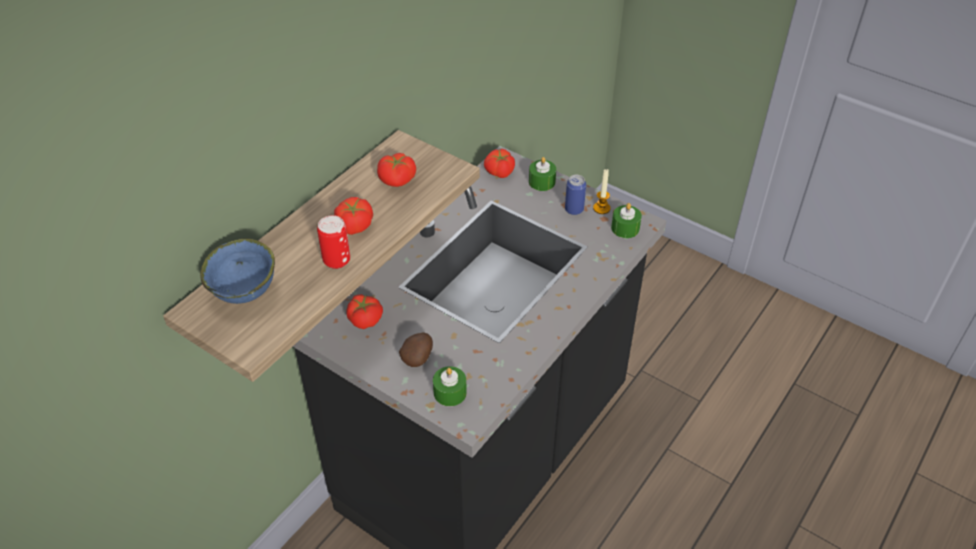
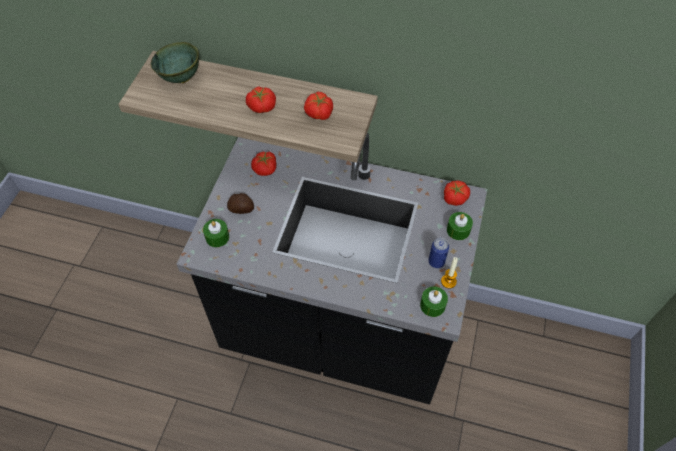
camera: 70 degrees right, 10 degrees up
(247, 293) = (180, 78): blue bowl -> green bowl
(337, 261) = (224, 109): can -> none

